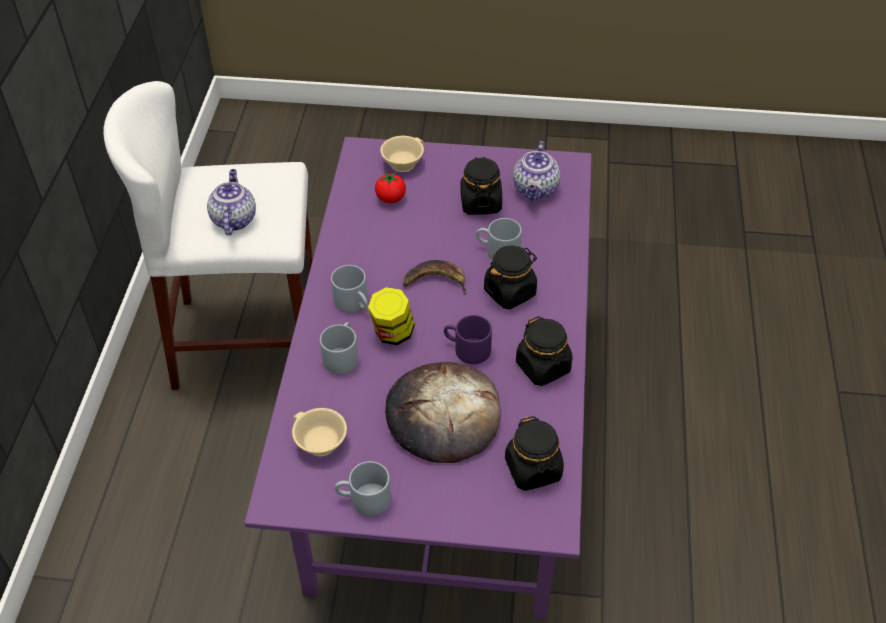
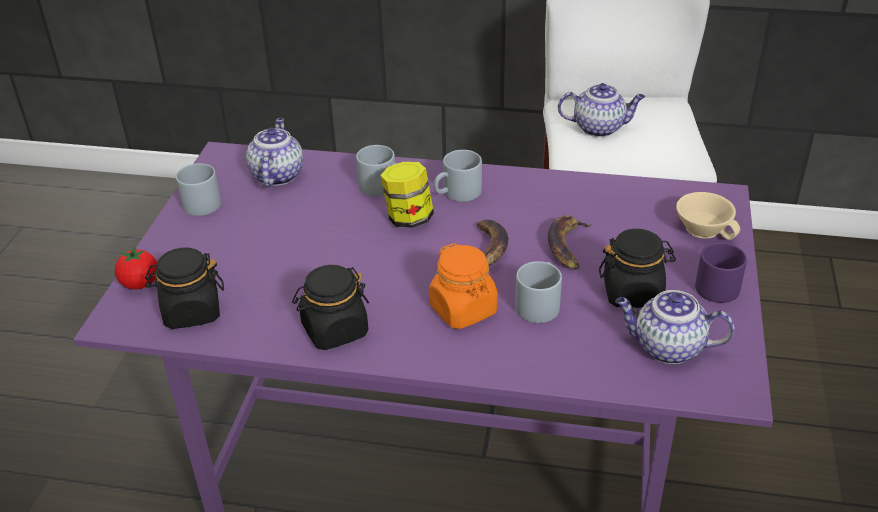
camera: 95 degrees right, 10 degrees down
(318, 443) = (277, 175): beige cup -> teapot
(391, 198) = (632, 218): tomato -> tomato (140, 284)
(427, 235) = (567, 246): none -> banana
(443, 415) = (285, 250): bread -> none
(466, 349) = (375, 270): purple mug -> purple mug (718, 284)
(510, 292) = (463, 310): black jar -> orange jar

